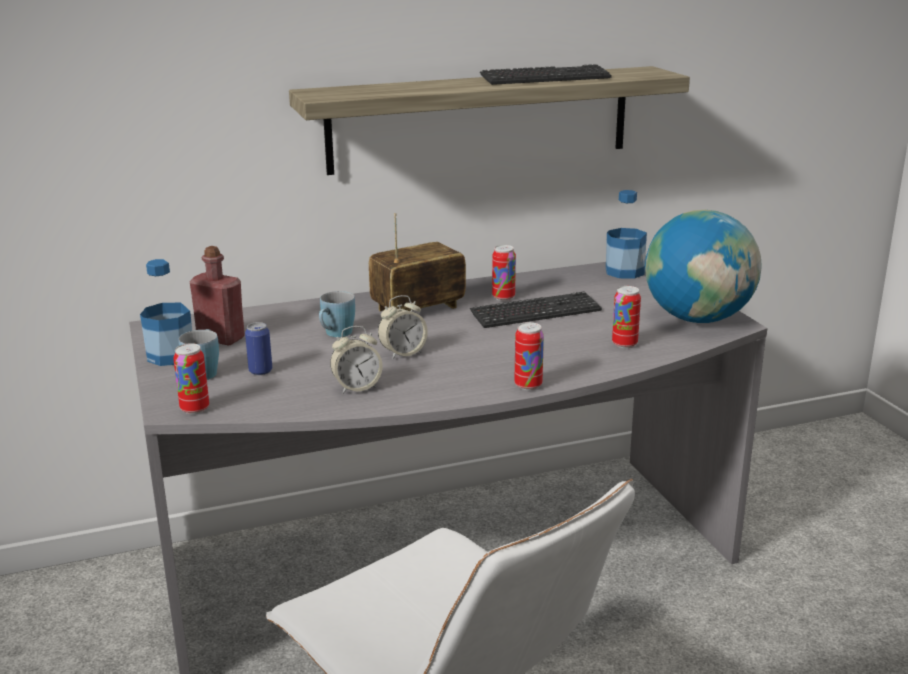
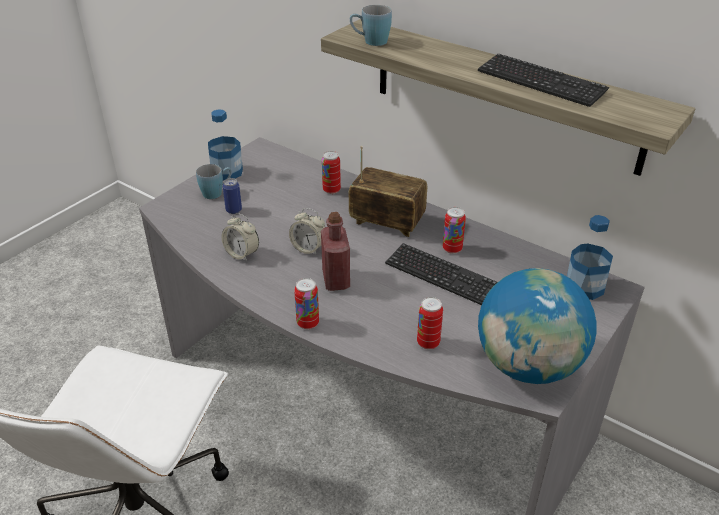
camera: 55 degrees right, 15 degrees up
(195, 409) = (168, 213): can -> can (331, 190)
(221, 338) = (265, 175): red bottle -> red bottle (336, 280)
(335, 334) = (311, 210): blue mug -> blue mug (370, 42)

